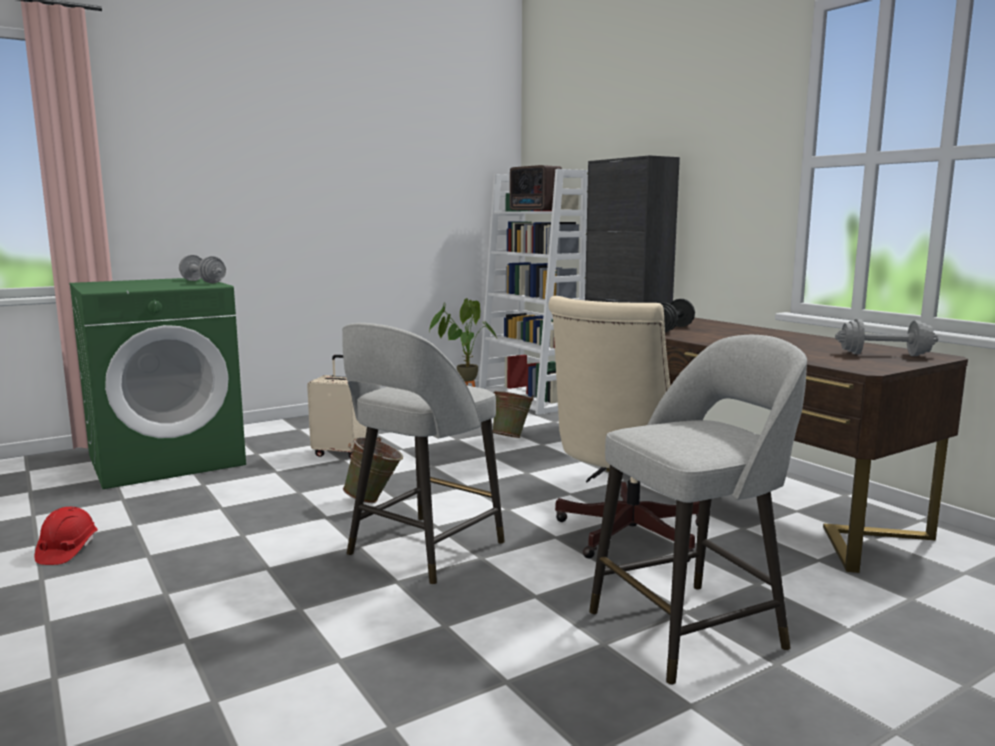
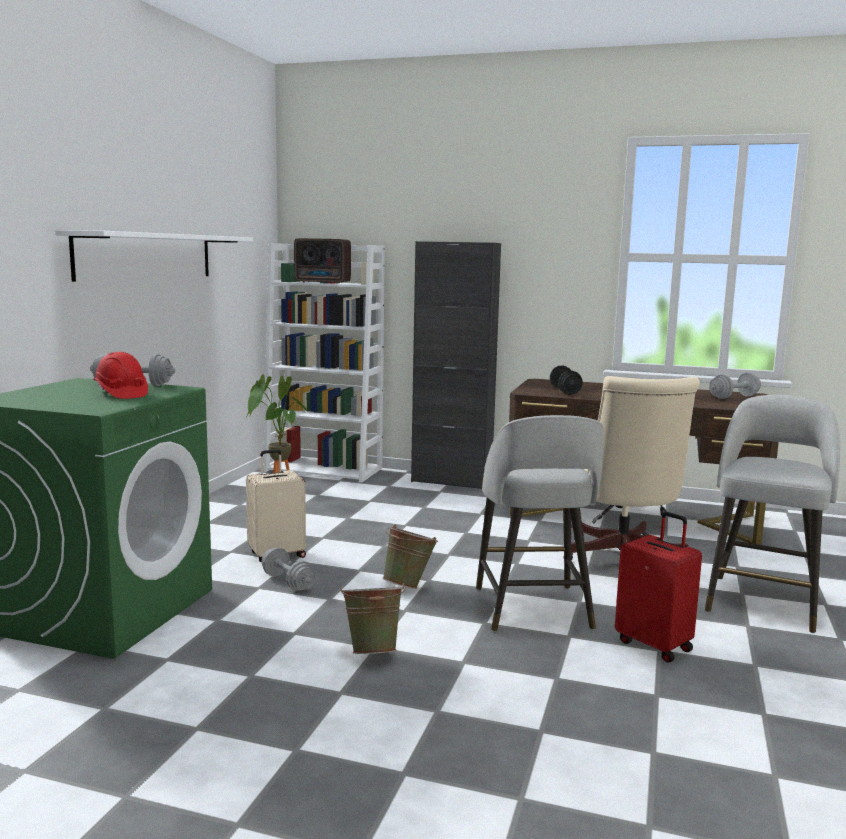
camera: 40 degrees left, 0 degrees up
(67, 551) = (249, 720): red hard hat -> red hard hat (121, 394)
(301, 473) = (288, 582): none -> grey dumbbell
(319, 183) = (147, 256): none -> white shelf
(452, 620) = (655, 645): none -> red suitcase
(511, 437) = (388, 506): green bucket -> green bucket (373, 651)

